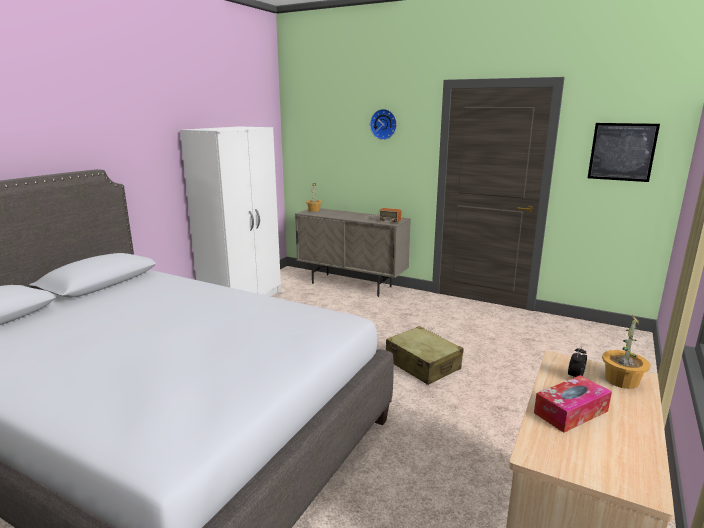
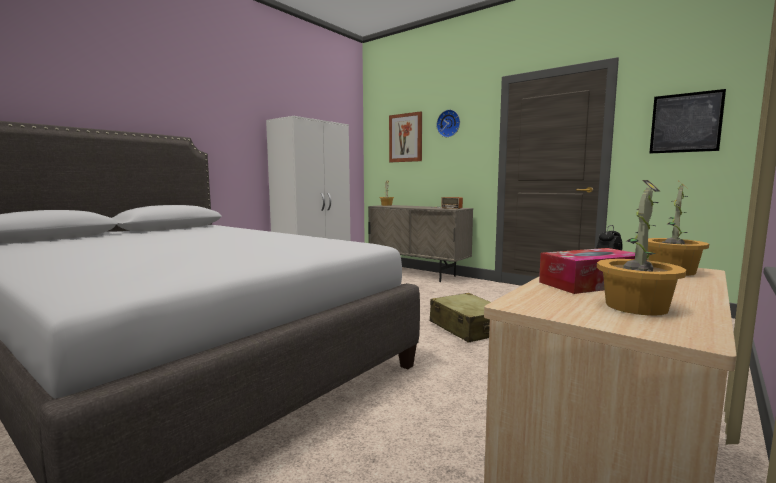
camera: 10 degrees right, 10 degrees down
(333, 134) = (405, 138): none -> picture
(608, 450) = (635, 306): none -> potted plant

